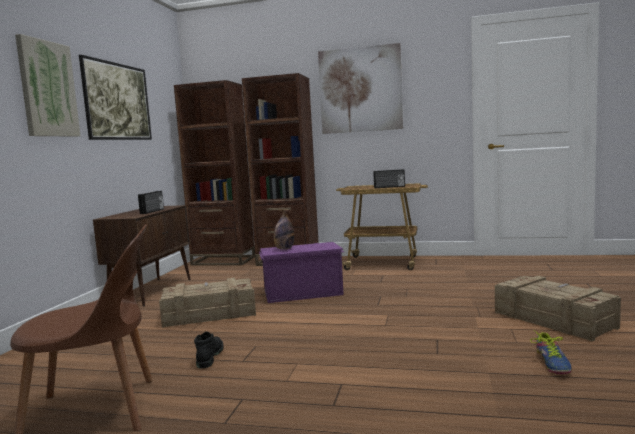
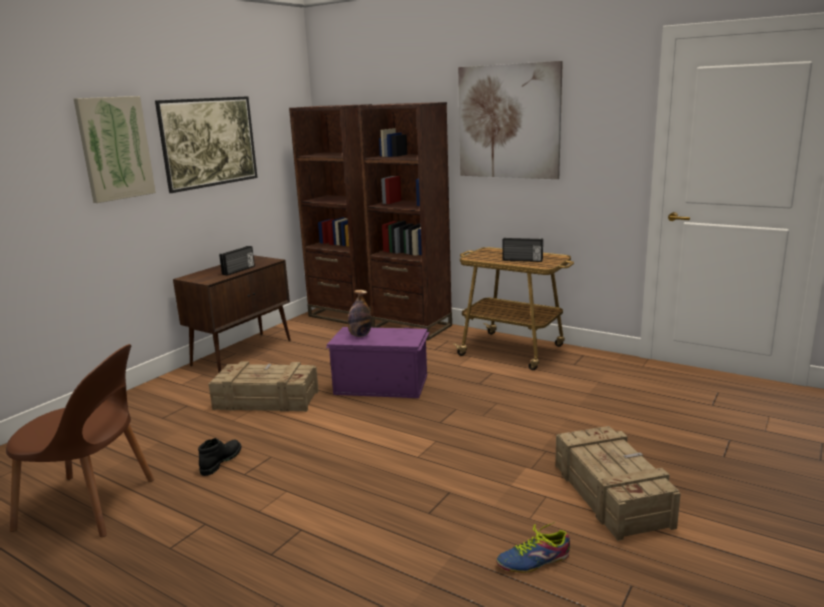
camera: 20 degrees right, 10 degrees up
(552, 363) = (534, 560): shoe -> shoe turned 45 degrees clockwise

